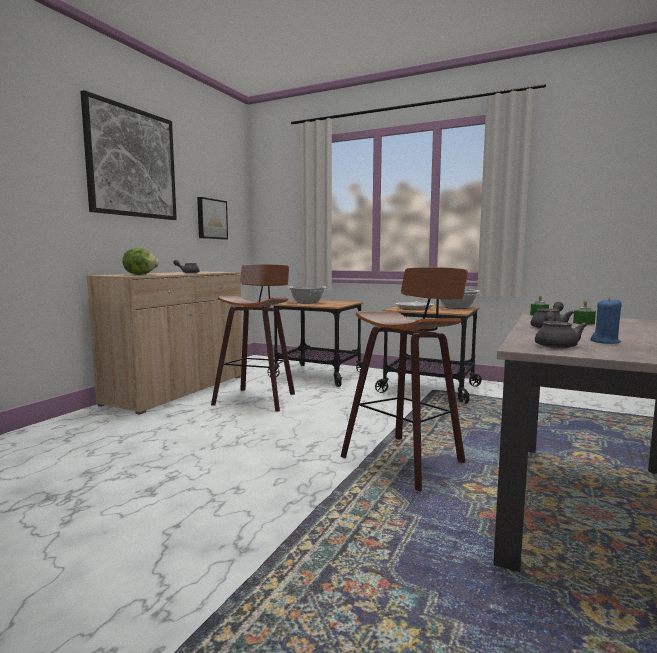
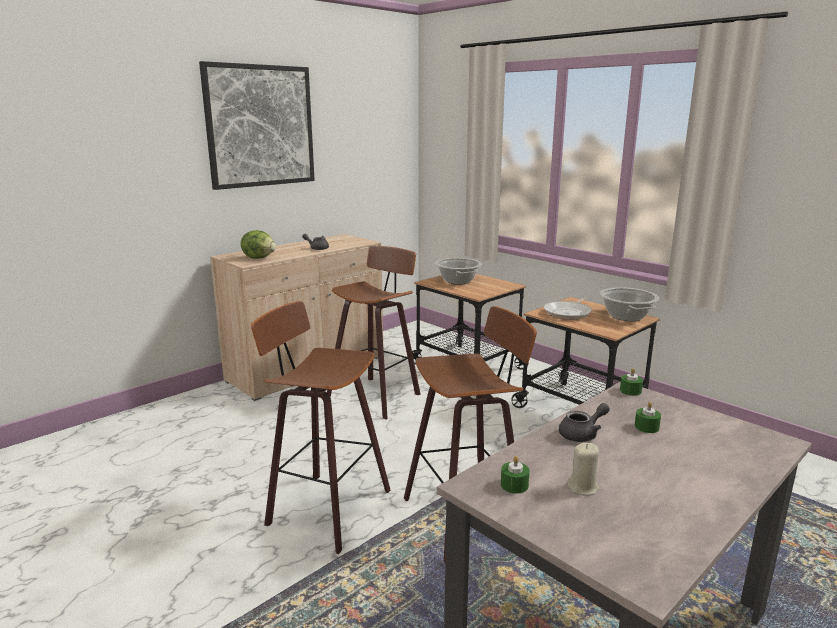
camera: 20 degrees right, 10 degrees up
(211, 219) = (362, 170): picture -> none
(273, 474) = (324, 508): none -> stool
(555, 345) = (514, 485): grey teapot -> green candle
(605, 342) = (583, 488): blue candle -> beige candle

